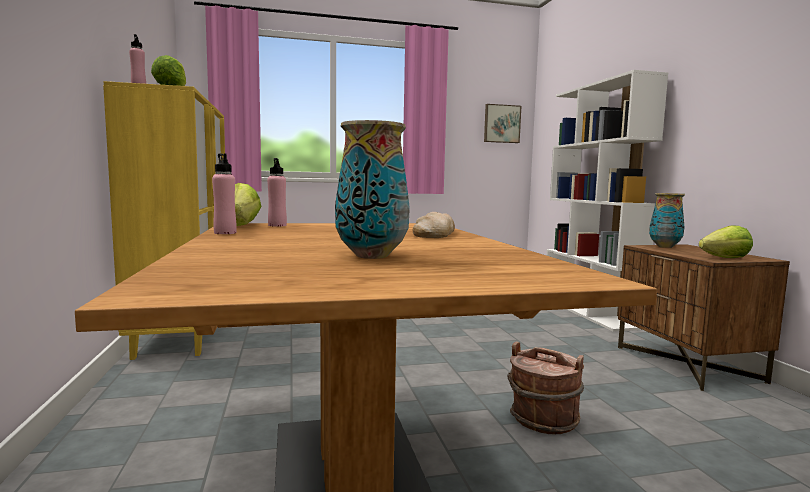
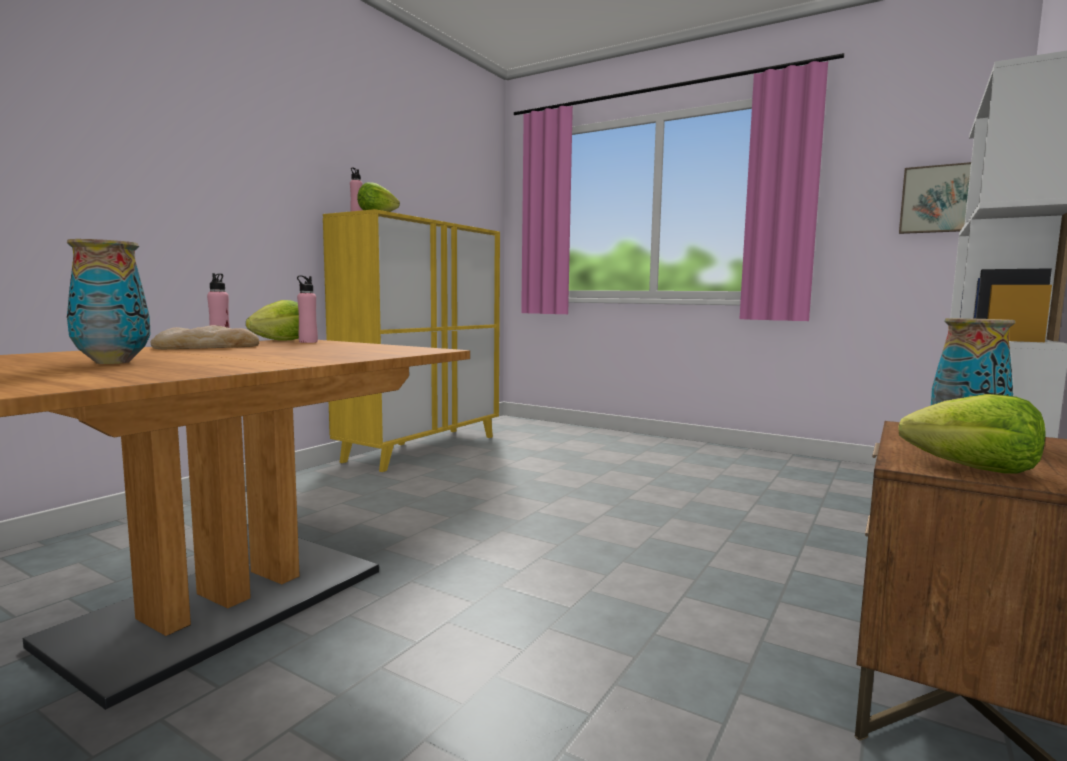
camera: 45 degrees right, 0 degrees up
(434, 233) = (342, 356): bread -> bread (207, 347)
(543, 419) = (498, 639): brown bucket -> none

